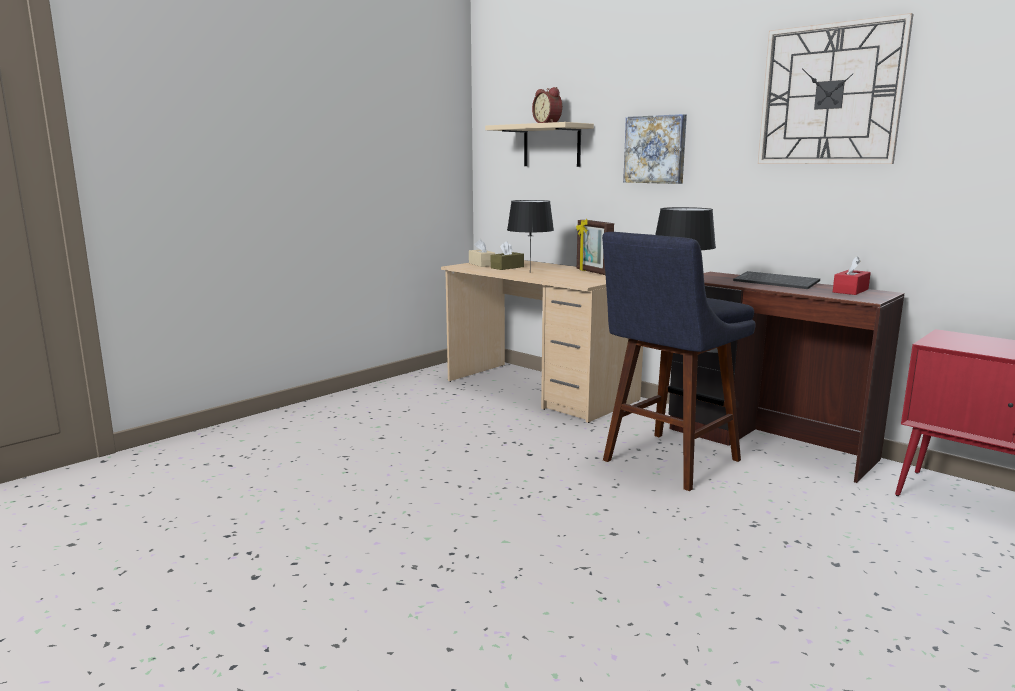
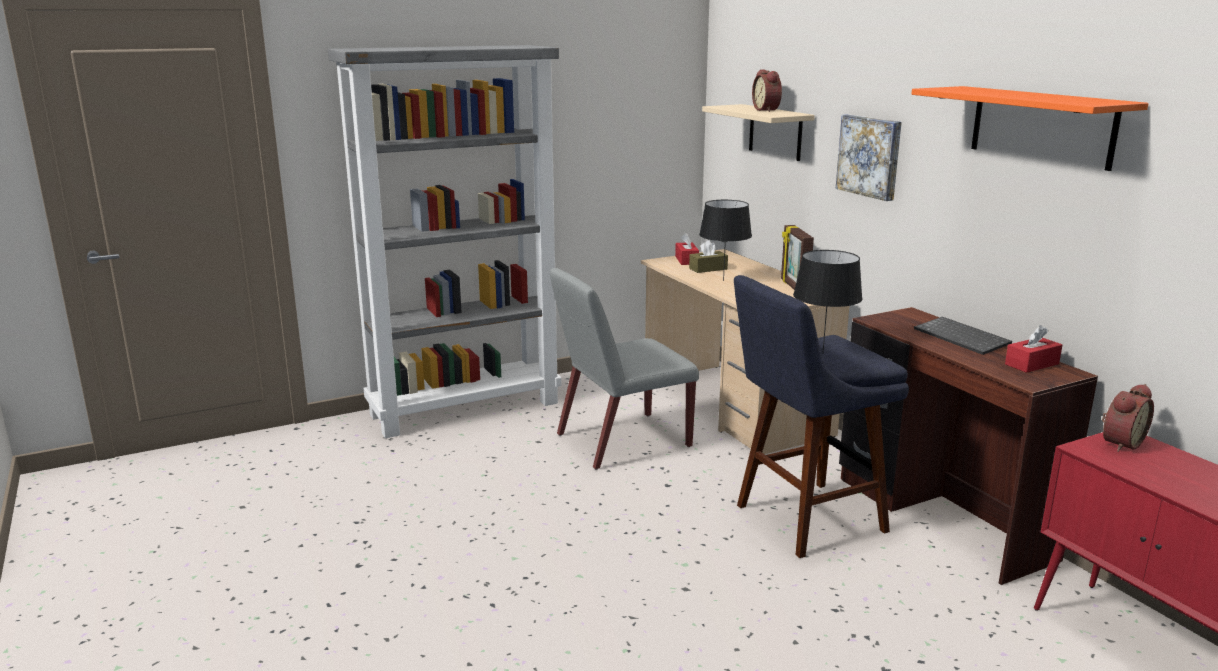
camera: 20 degrees right, 5 degrees up
(289, 421) = (466, 408): none -> grey bookcase
(461, 427) = (621, 441): none -> grey chair
(482, 264) = (686, 260): beige tissue box -> red tissue box
(830, 95) = (1041, 126): wall clock -> orange shelf
(950, 337) = (1119, 443): none -> alarm clock

